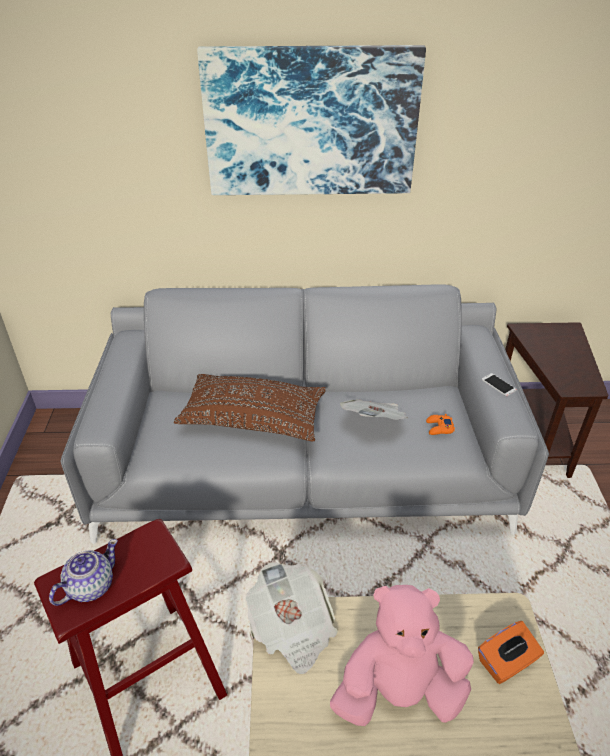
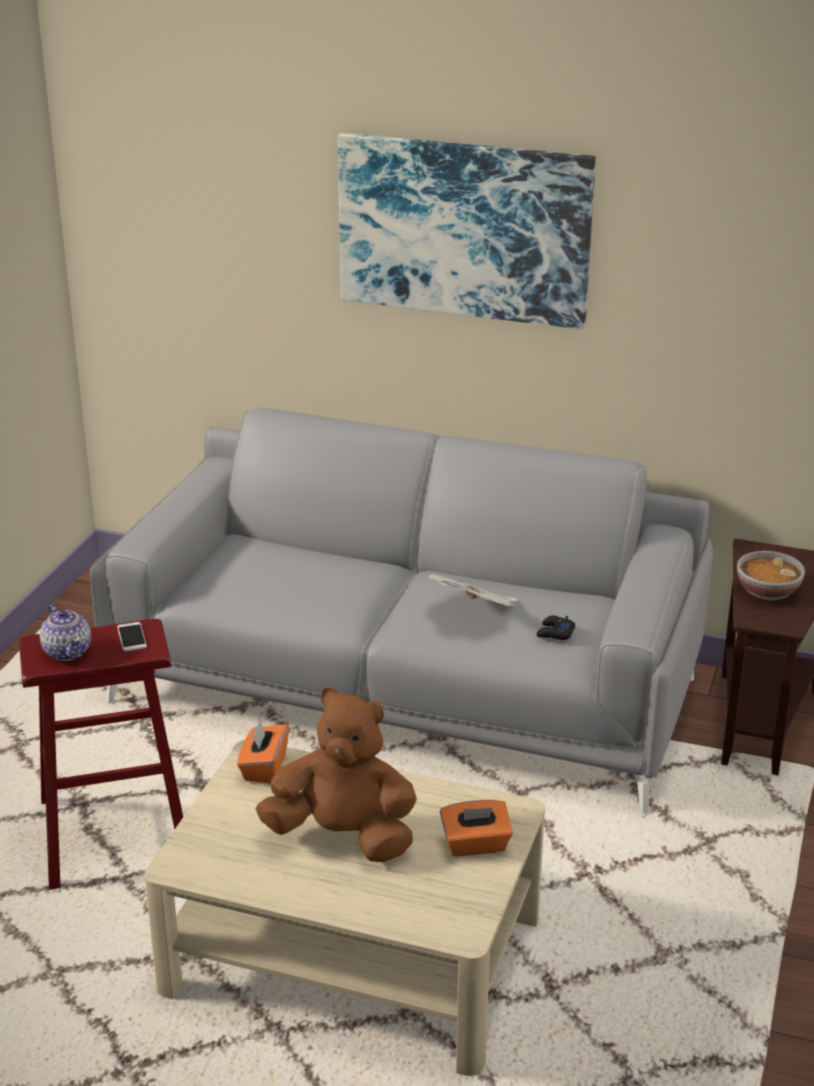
camera: 20 degrees right, 10 degrees down
(90, 586) = (67, 651): teapot -> teapot turned 90 degrees clockwise
(253, 418) = (329, 580): brown pillow -> none
(292, 629) = (264, 767): newspaper -> orange tissue box
(399, 691) = (343, 836): pink plush toy -> brown plush toy
(439, 428) = (555, 633): orange game controller -> black game controller
(498, 385) = (644, 591): phone -> phone (132, 637)
(559, 362) = (767, 592): none -> bowl

